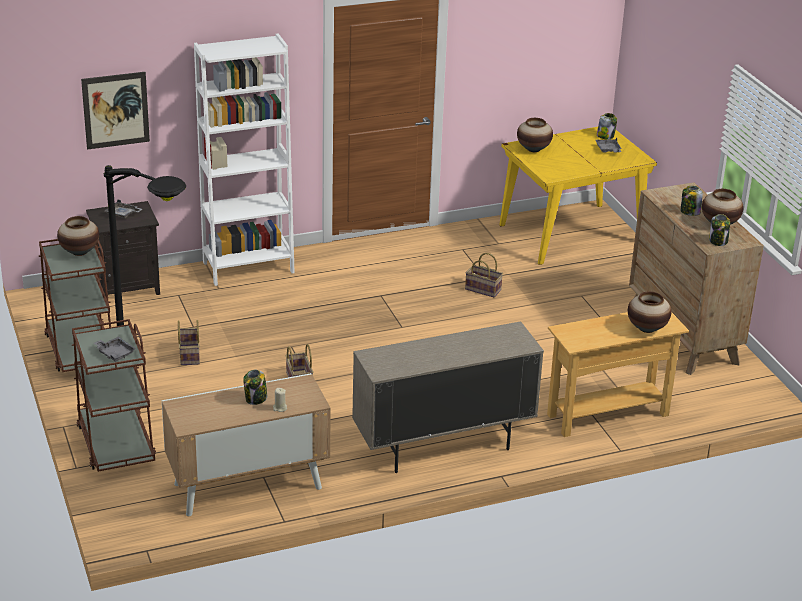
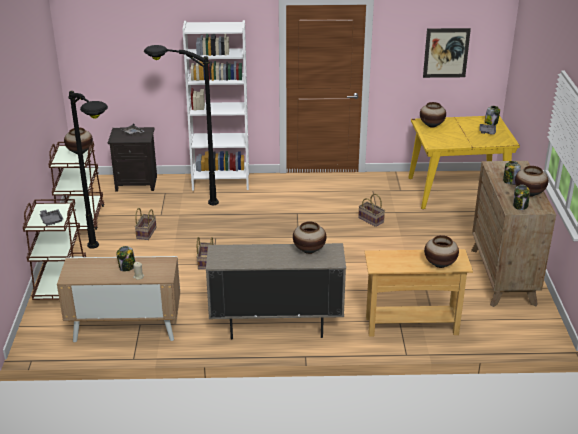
camera: 20 degrees right, 0 degrees up
(115, 110) = (131, 62): picture -> picture (446, 53)
(208, 301) = (181, 200): none -> black floor lamp
(485, 337) = (309, 250): none -> vase

